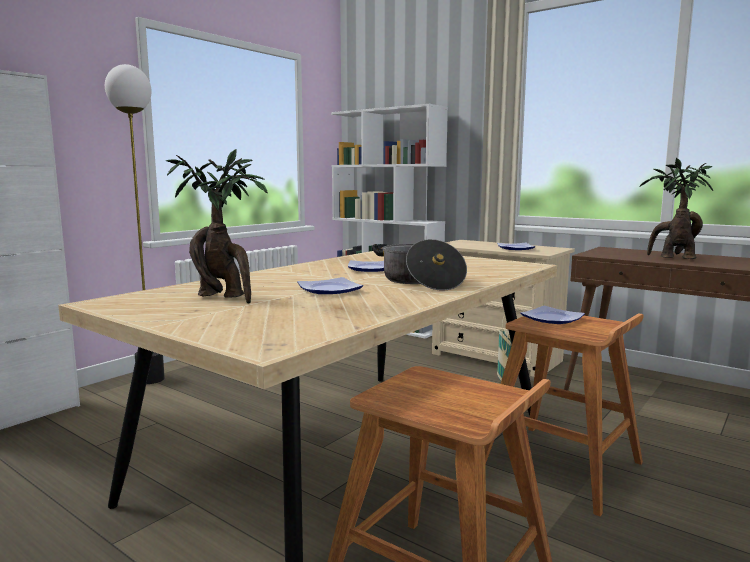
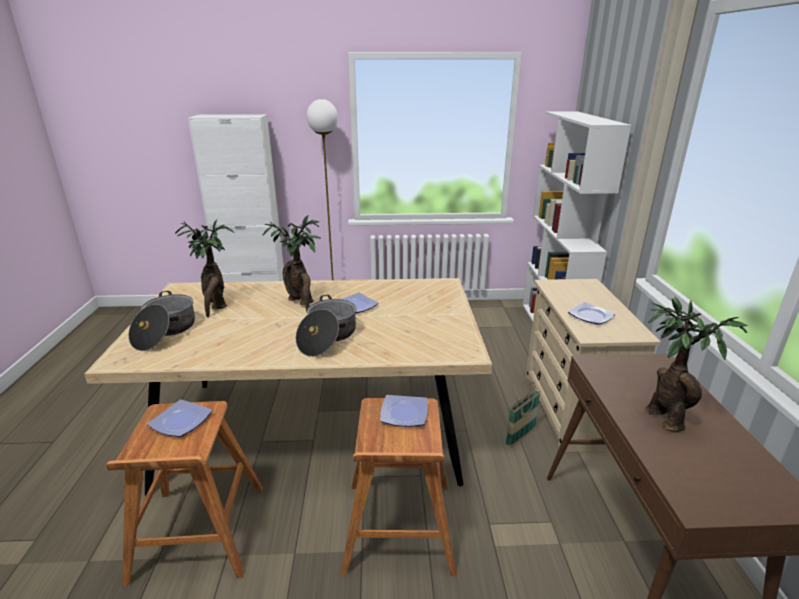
camera: 50 degrees right, 15 degrees up
(237, 320) = (165, 332): none -> cooking pot
(314, 277) = (301, 303): none -> potted plant
(329, 290) = (265, 322): plate -> plate (180, 422)

